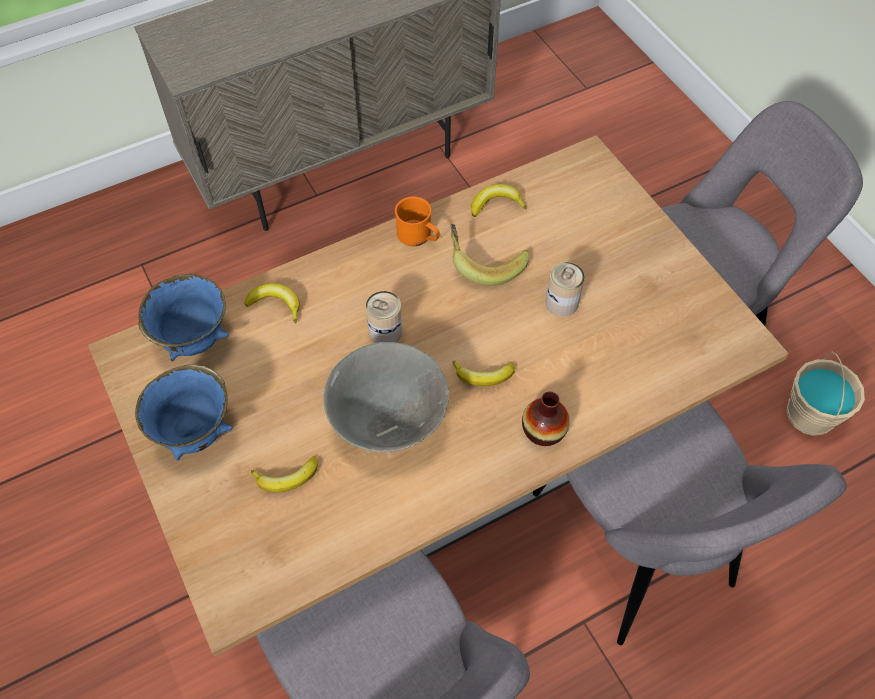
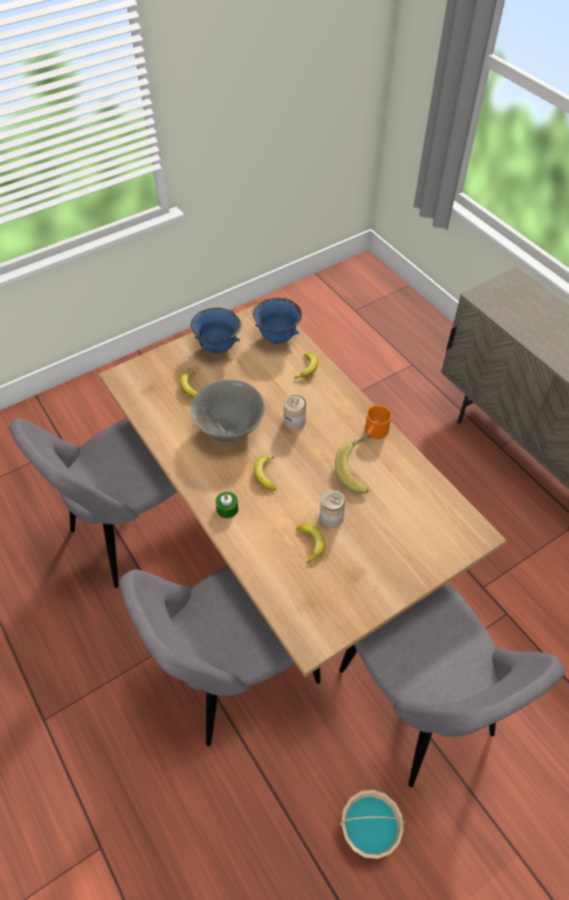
camera: 85 degrees right, 5 degrees down
(496, 204) = (414, 475): banana -> banana (311, 543)
(543, 430) = (227, 508): vase -> green candle

